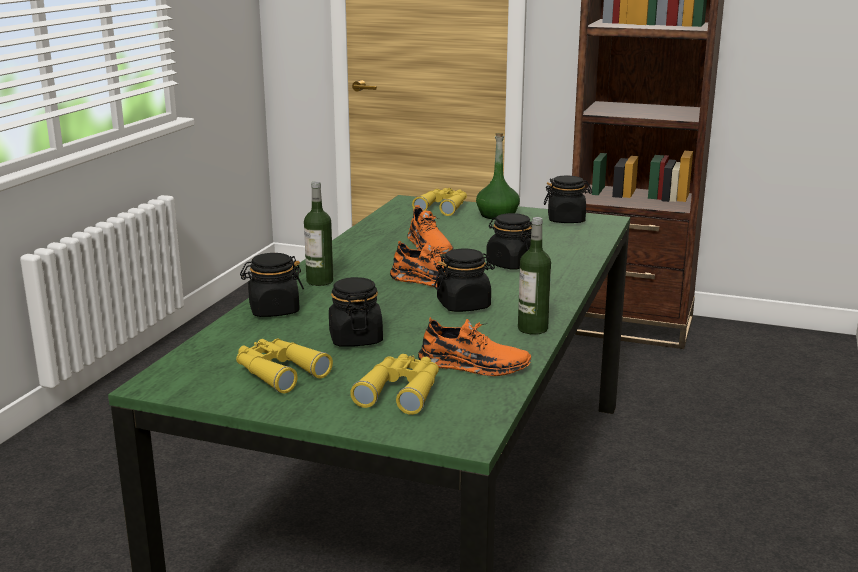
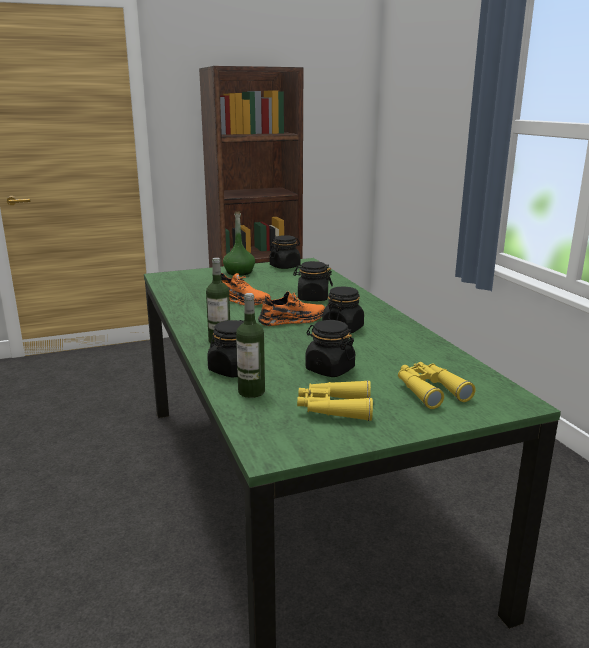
camera: 40 degrees left, 0 degrees up
(443, 207) = (194, 275): yellow binoculars -> none
(473, 365) = (428, 361): orange shoe -> none
(532, 329) = (408, 330): bottle -> bottle (251, 392)

